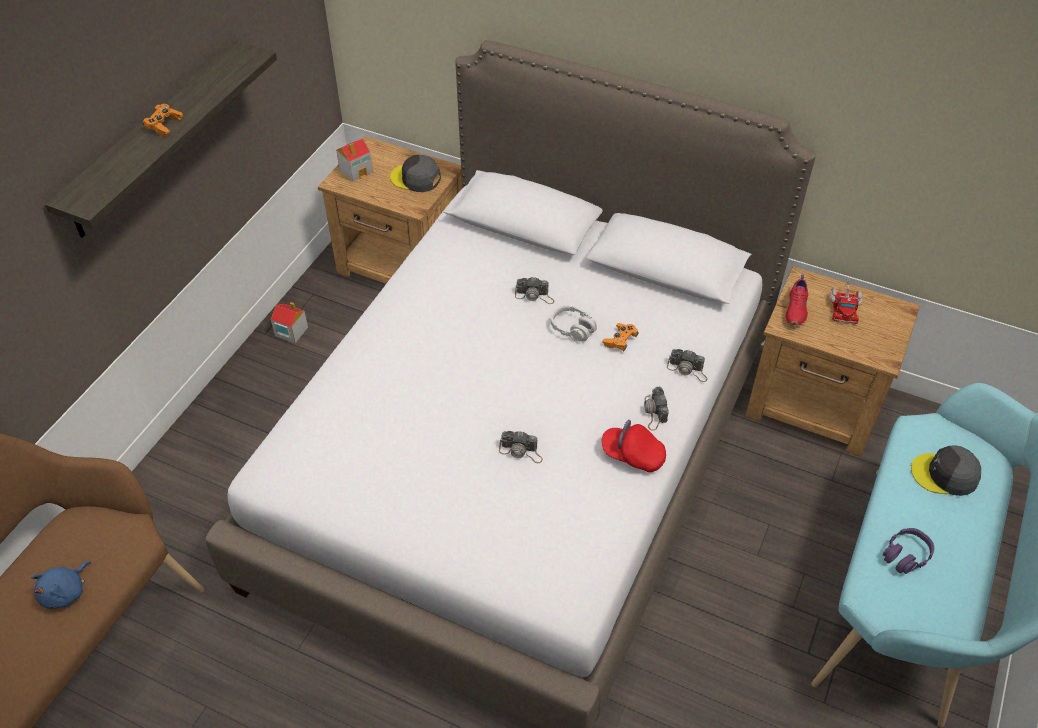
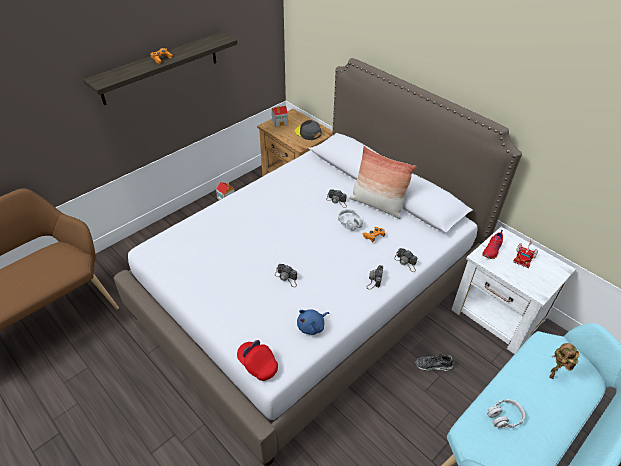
camera: 20 degrees right, 5 degrees down
(66, 592) = (31, 279): blue plush toy -> blue plush toy (312, 326)
(600, 284) = (377, 205): none -> pillow
(632, 455) = (349, 299): red cap -> red cap (257, 364)
(754, 512) = (433, 365): none -> shoe
(815, 405) = (498, 316): brown nightstand -> white nightstand
(905, 555) = (504, 417): purple headphones -> grey headphones
(945, 475) = (553, 375): grey cap -> toy robot

